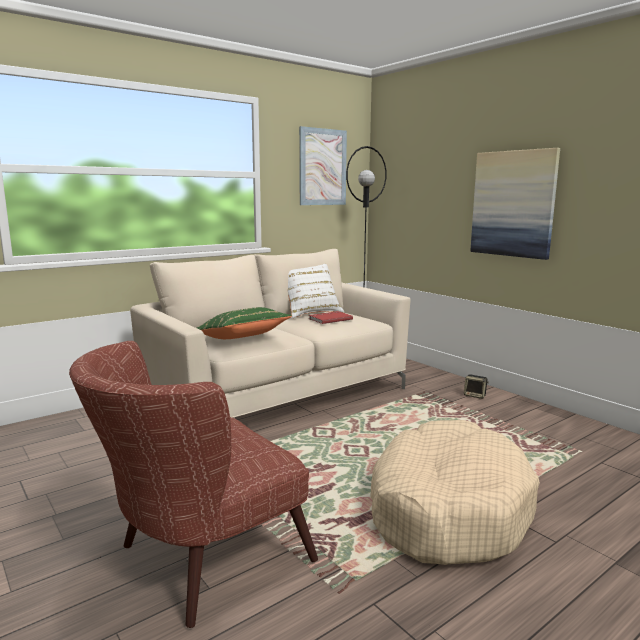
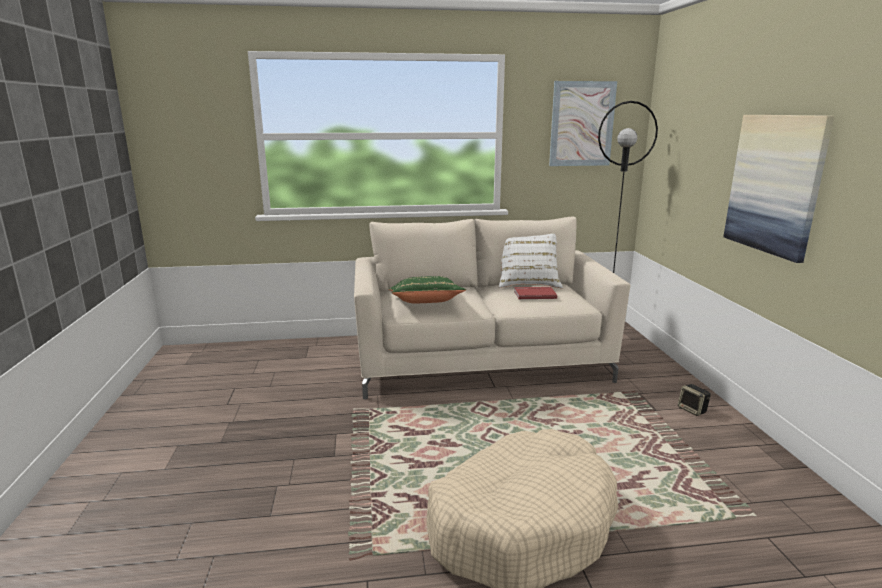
camera: 30 degrees right, 5 degrees up
(197, 561) = (281, 491): brown armchair -> none

